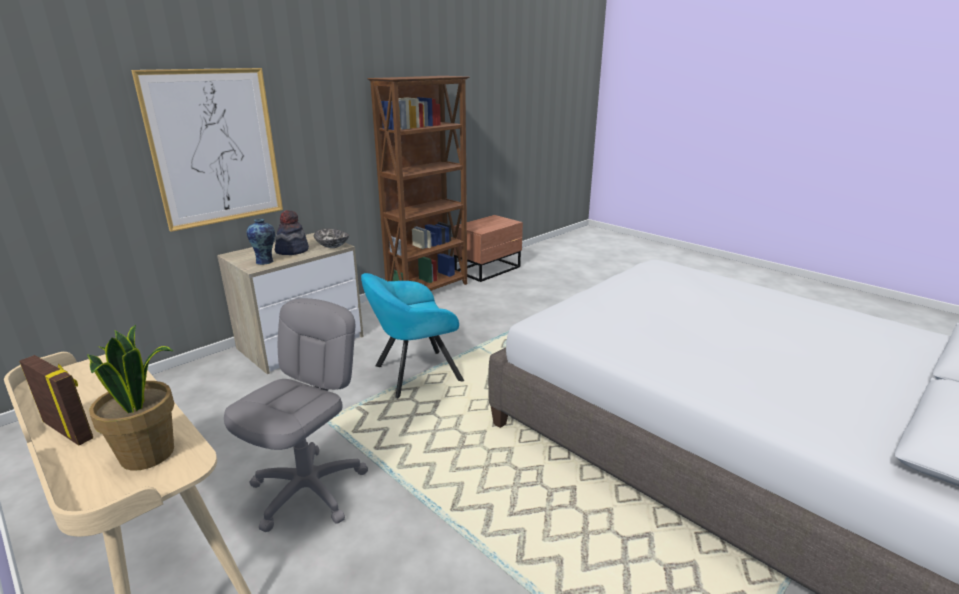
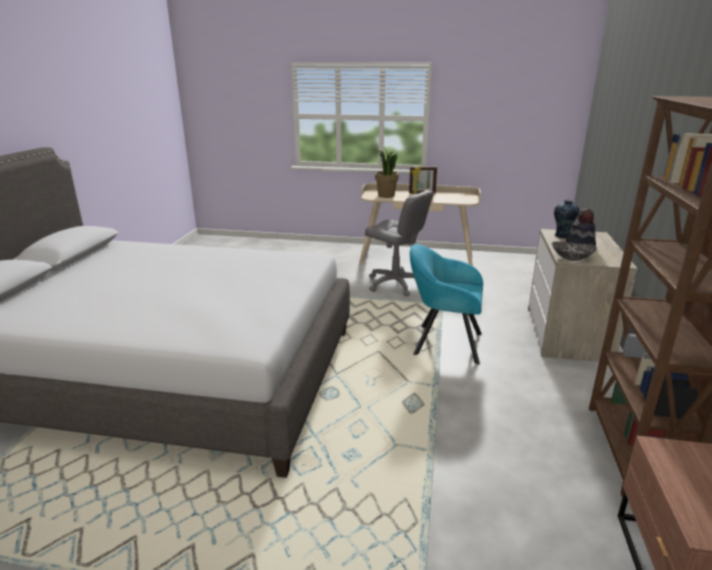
camera: 145 degrees right, 0 degrees up
(215, 148) = (637, 144): picture -> none
(309, 490) = (395, 284): grey office chair -> grey office chair turned 45 degrees counterclockwise
(413, 374) = (443, 343): turquoise armchair -> turquoise armchair turned 105 degrees counterclockwise

